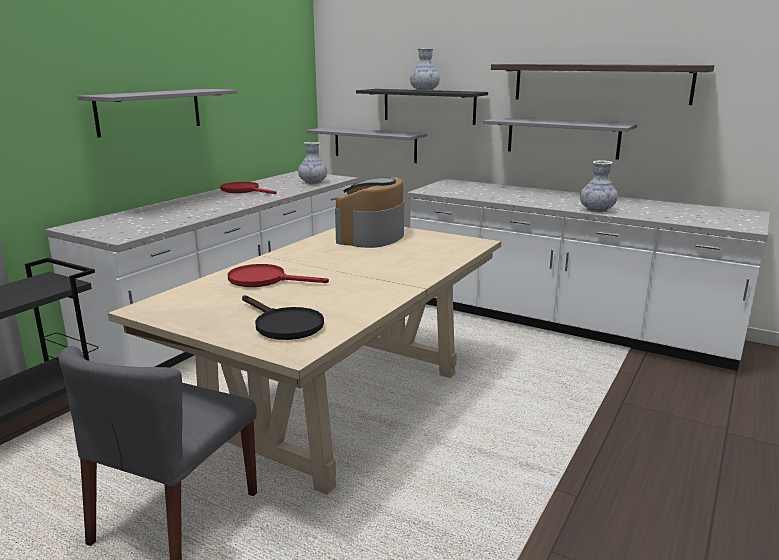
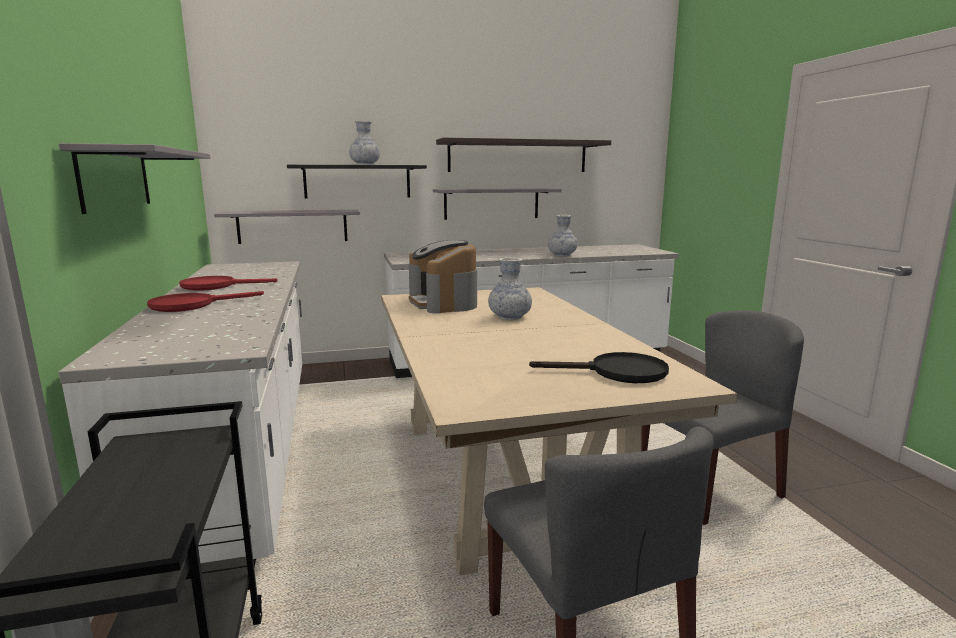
camera: 45 degrees left, 5 degrees down
(265, 280) = (479, 351): red frying pan -> red frying pan (191, 305)
(313, 182) = (270, 270): vase -> vase (509, 317)
(474, 498) = (708, 487): none -> grey chair

